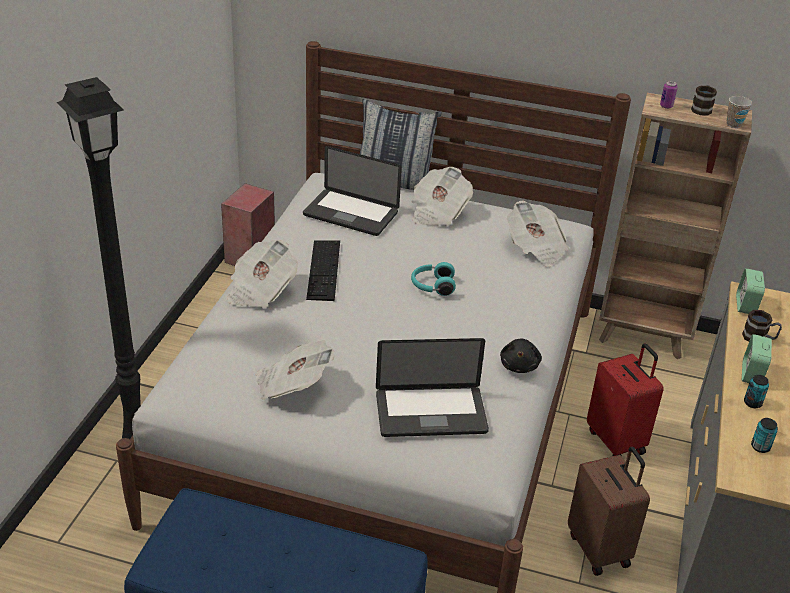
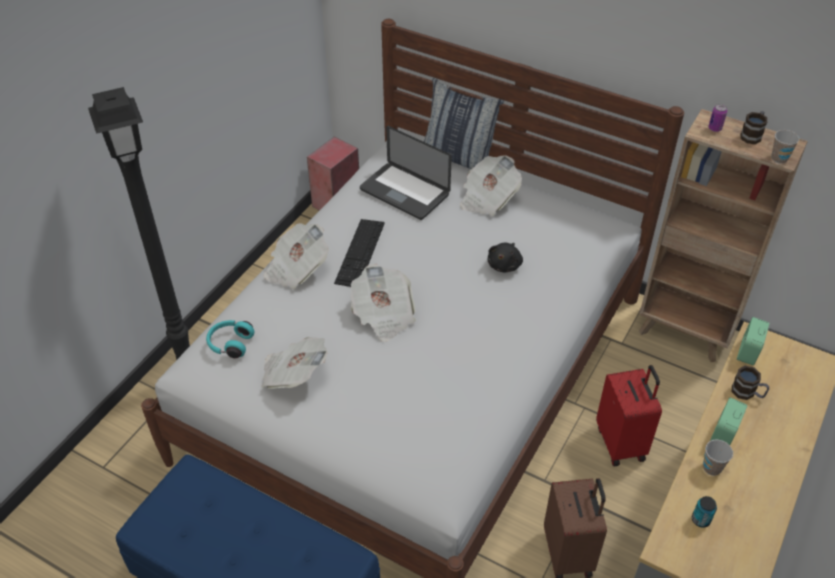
camera: 15 degrees right, 10 degrees up
(431, 413) = (408, 422): laptop -> none
(432, 286) = (455, 282): turquoise headphones -> turquoise headphones (230, 344)
(519, 365) = (510, 381): black plush toy -> black plush toy (505, 264)
(535, 248) = (570, 250): newspaper -> newspaper (383, 315)
(752, 403) = (712, 468): can -> cup

